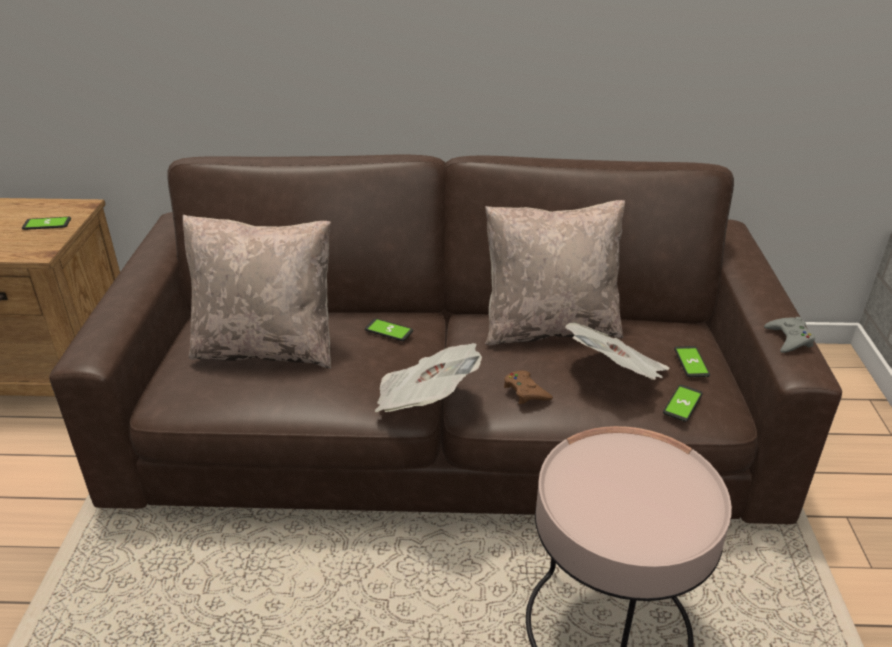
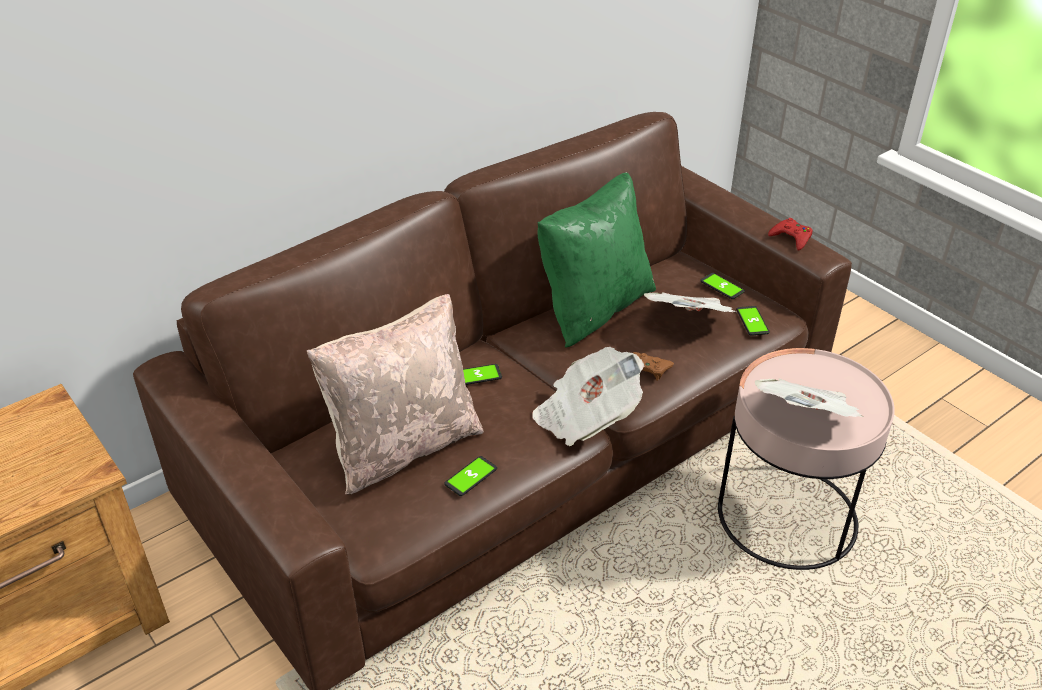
camera: 40 degrees left, 5 degrees up
(47, 224) = (43, 441): phone -> phone (471, 477)
(549, 327) = (594, 308): beige pillow -> green pillow
(597, 503) = (806, 418): none -> newspaper
(789, 339) = (791, 238): grey game controller -> red game controller

